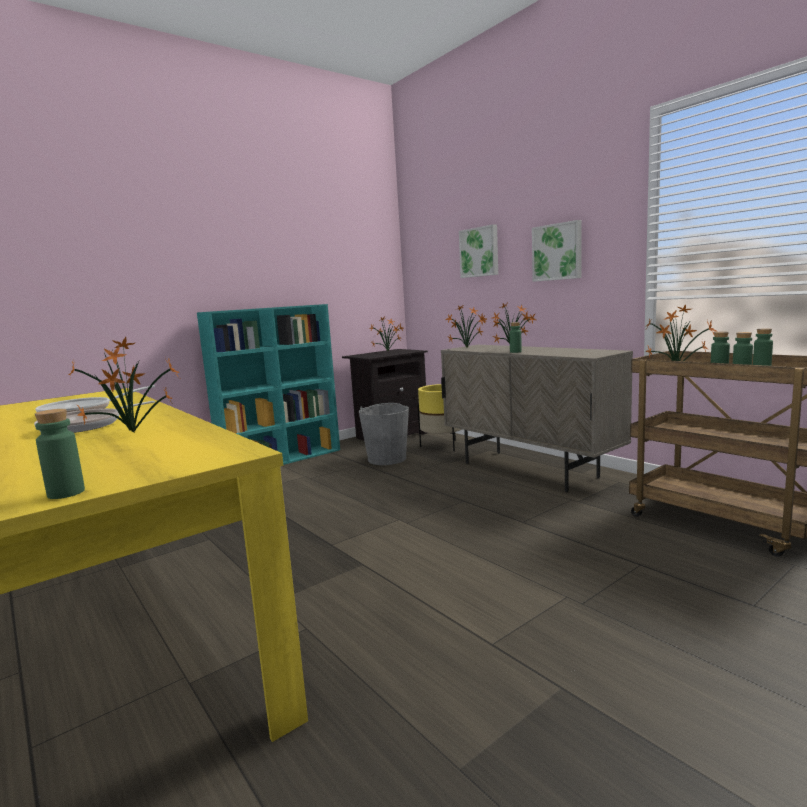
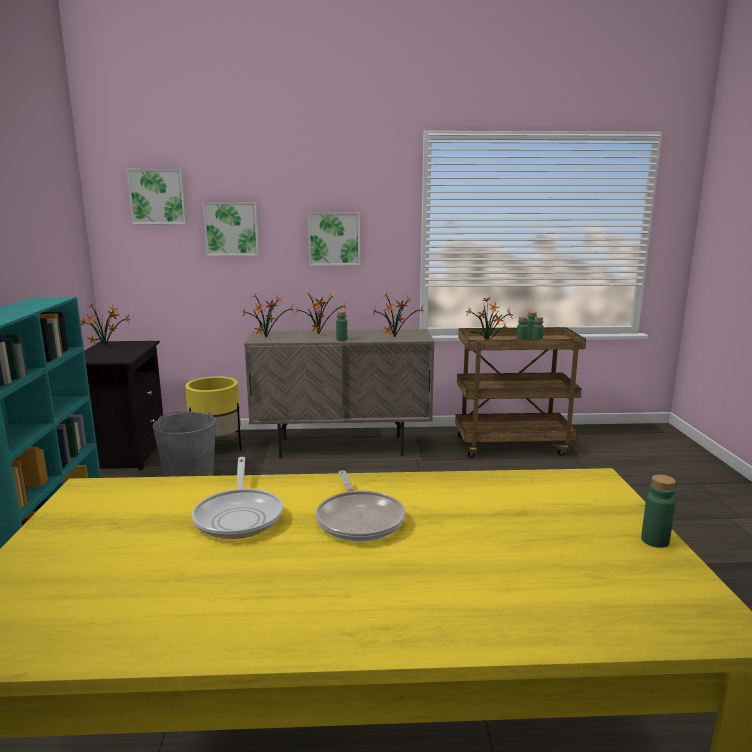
camera: 55 degrees left, 5 degrees up
(136, 432) = (449, 501): potted plant -> potted plant (395, 337)
(436, 231) = (158, 196): none -> picture

